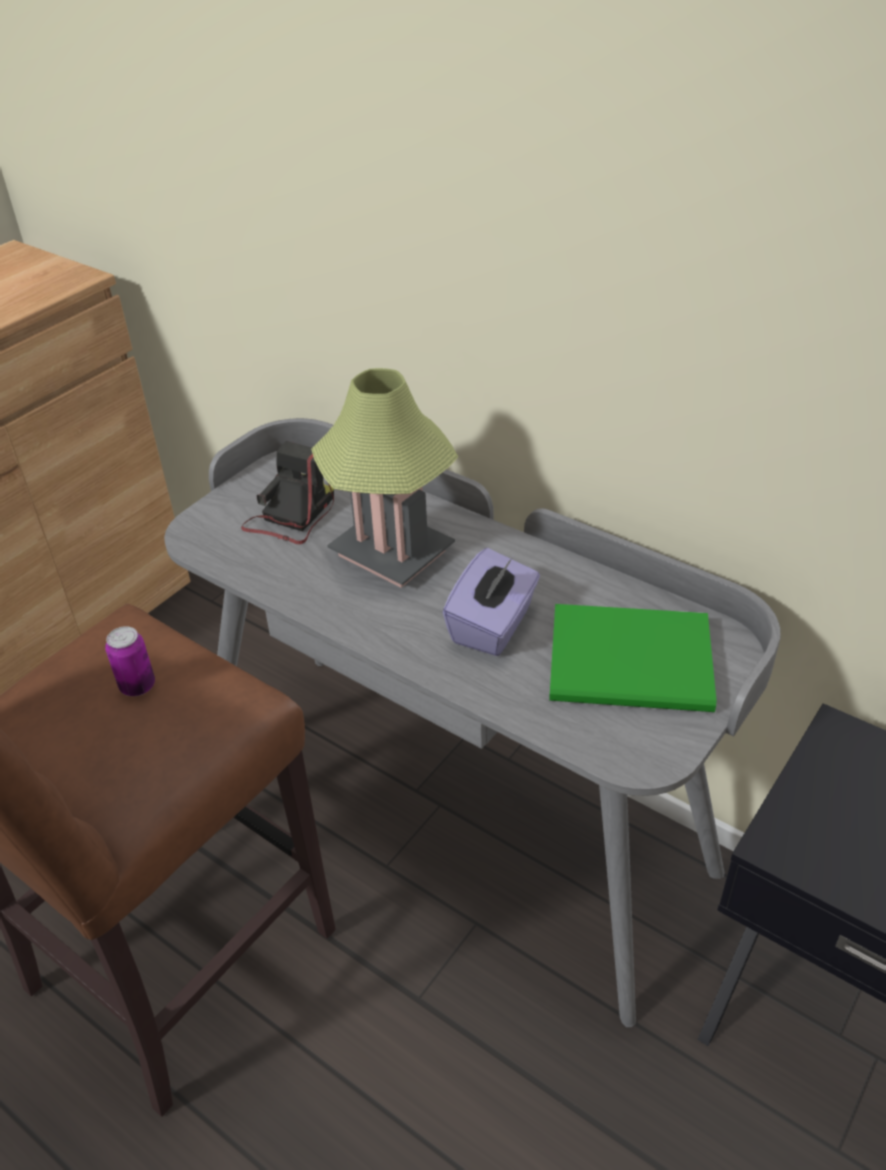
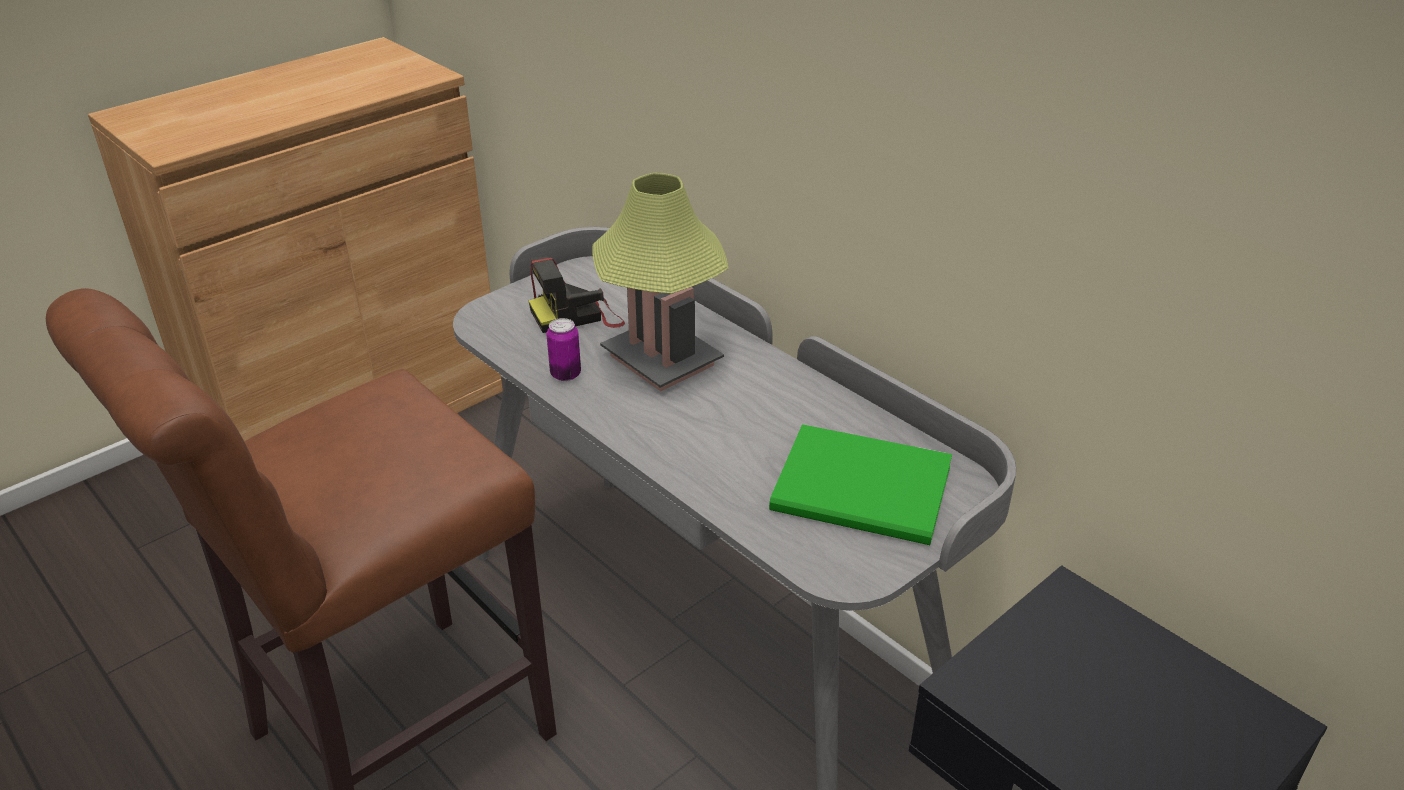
camera: 10 degrees right, 5 degrees down
(137, 686) = (386, 436): can -> can (565, 374)
(292, 516) = (577, 315): camera -> camera turned 150 degrees counterclockwise
(493, 625) = (737, 437): purple tissue box -> none

